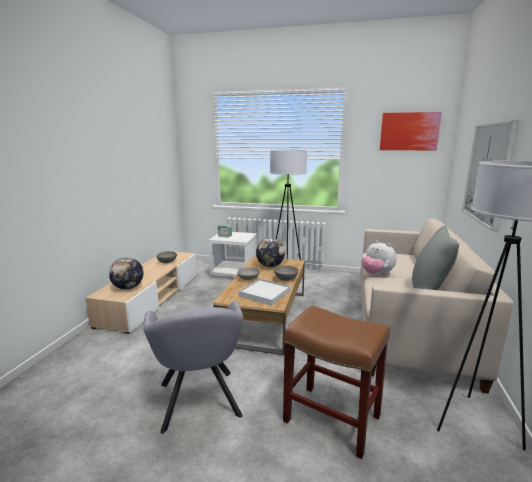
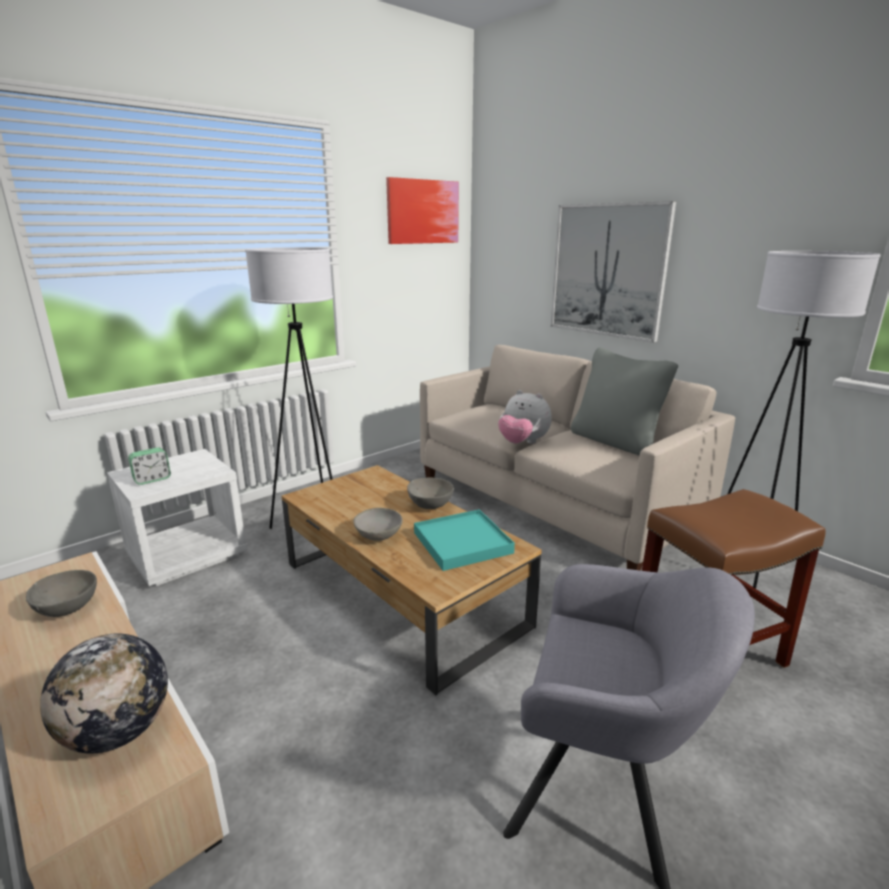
camera: 55 degrees left, 5 degrees up
(265, 293) = (462, 543): white tray -> turquoise tray
(270, 266) = (355, 497): globe -> none
(376, 274) = (522, 443): plush toy -> plush toy turned 45 degrees clockwise

